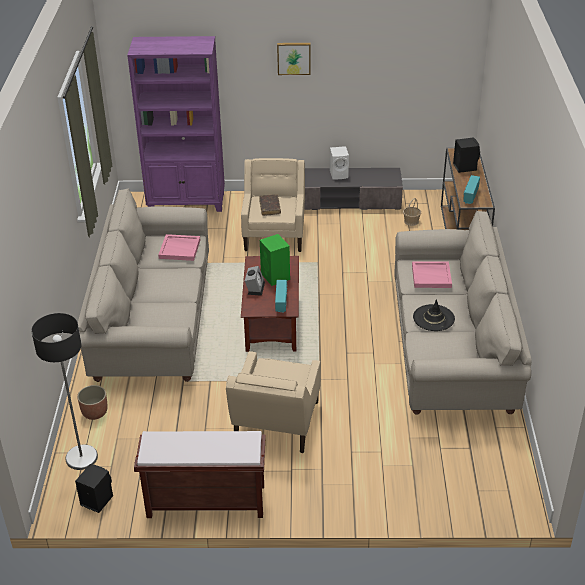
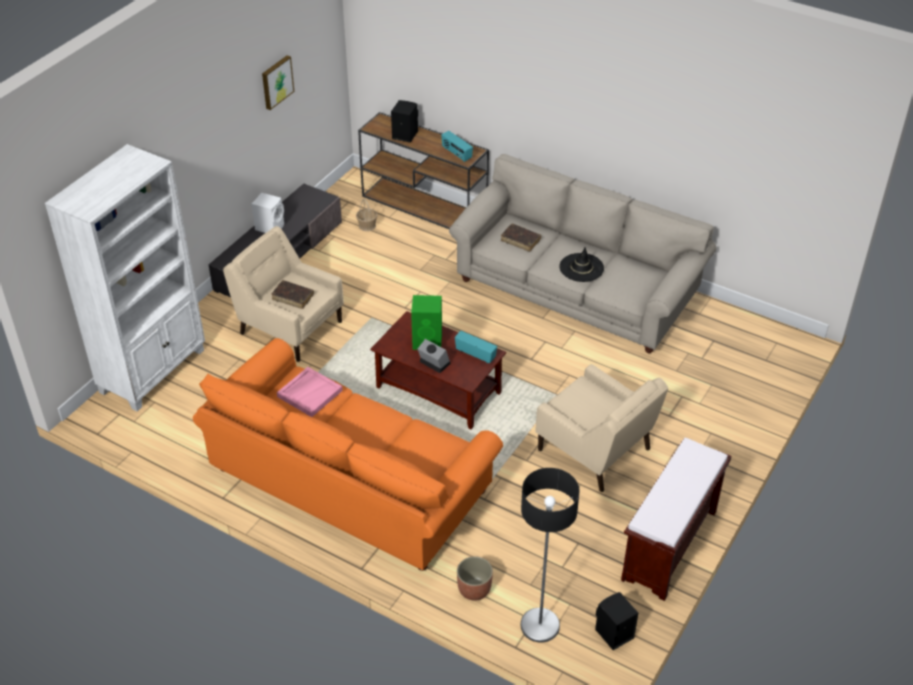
camera: 60 degrees left, 5 degrees up
(154, 318) = (351, 481): beige sofa -> orange sofa
(187, 202) = (154, 371): purple bookcase -> white bookcase
(294, 58) = (200, 121): picture -> picture (276, 82)
(431, 276) = (520, 240): pink tray -> brown book

